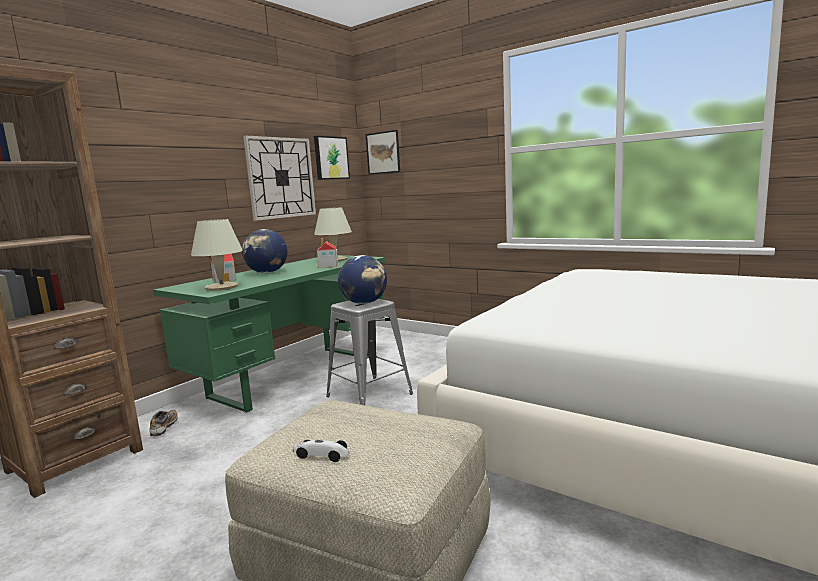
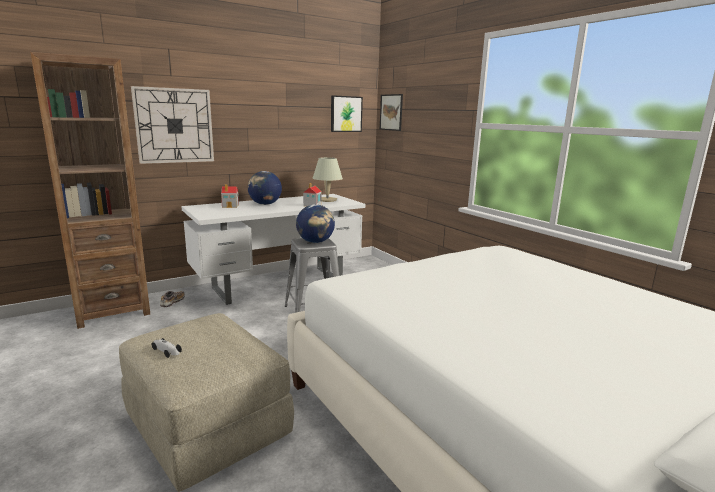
camera: 20 degrees right, 5 degrees up
(222, 287) = (218, 213): beige table lamp -> none
(281, 178) = (296, 129): wall clock -> wall clock (174, 126)
(294, 375) = (279, 284): green desk -> white desk

